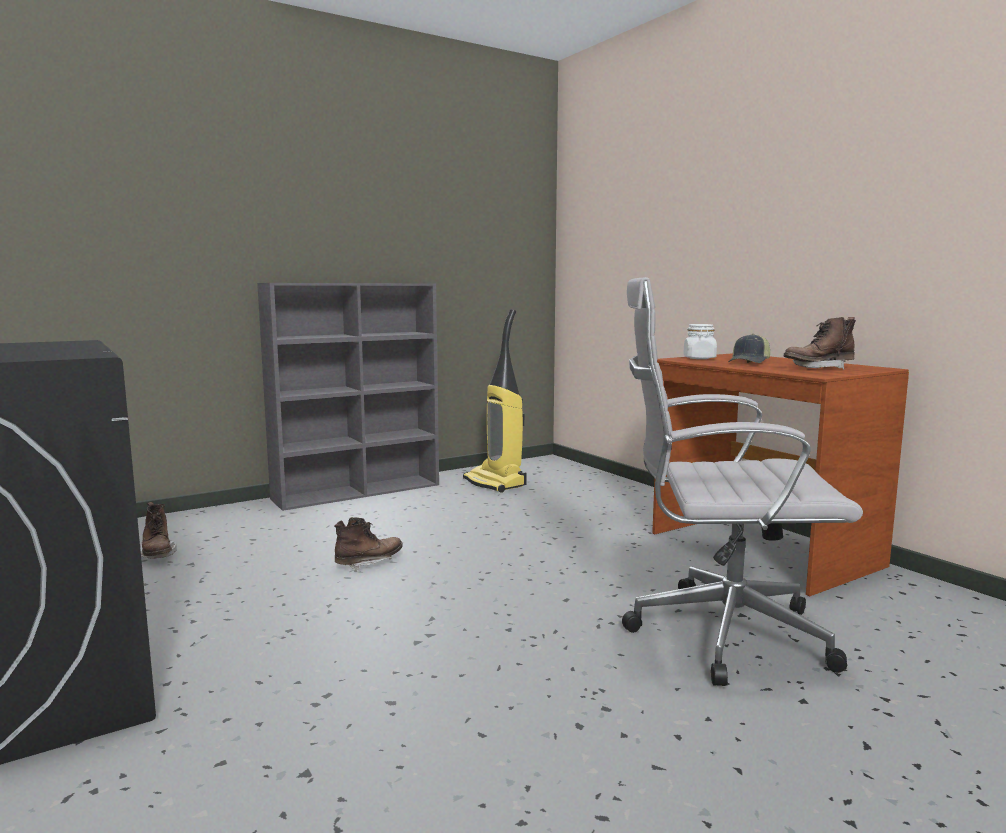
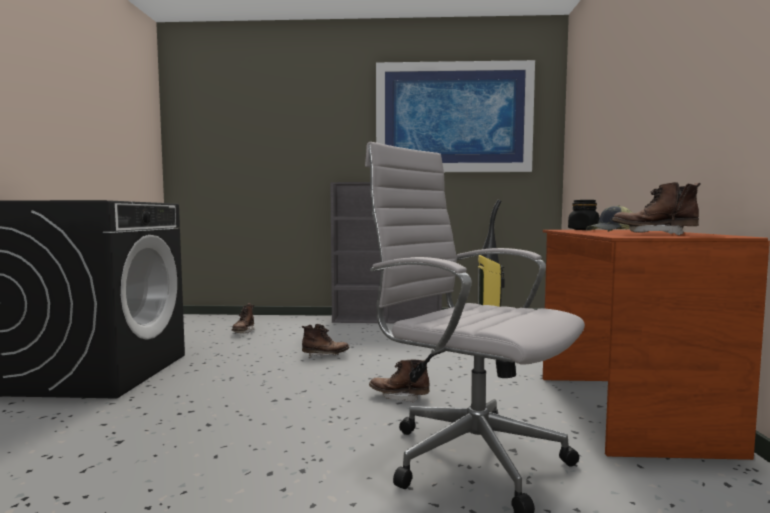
camera: 35 degrees right, 5 degrees down
(428, 186) = (453, 118): none -> picture
(555, 592) = (399, 397): none -> brown boot
(699, 358) = (583, 229): white jar -> black jar

